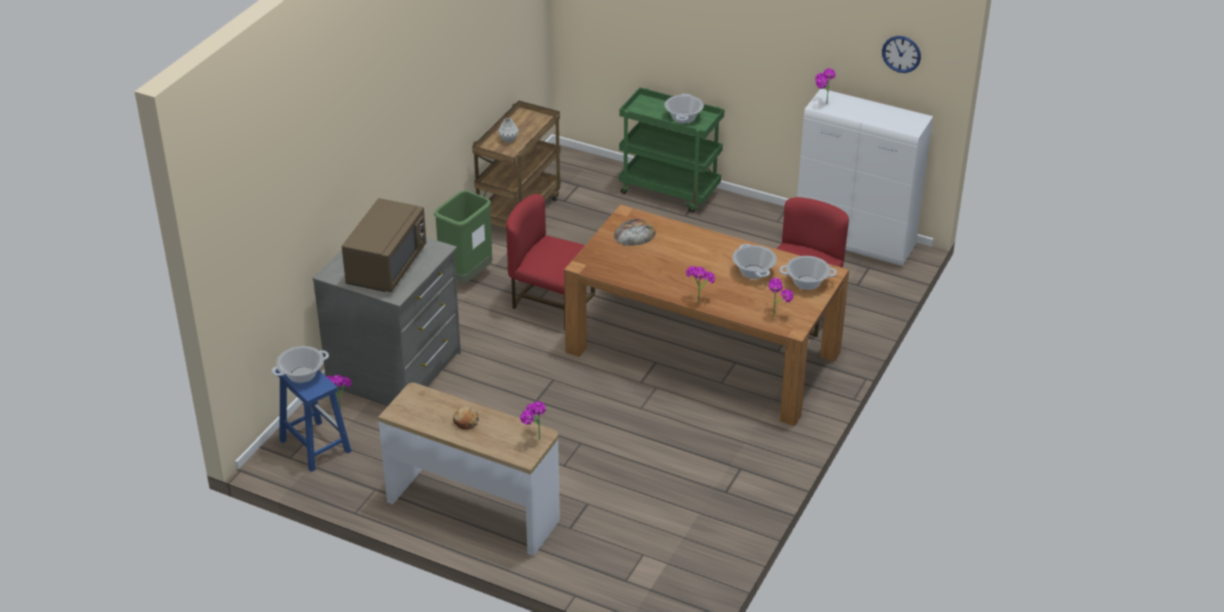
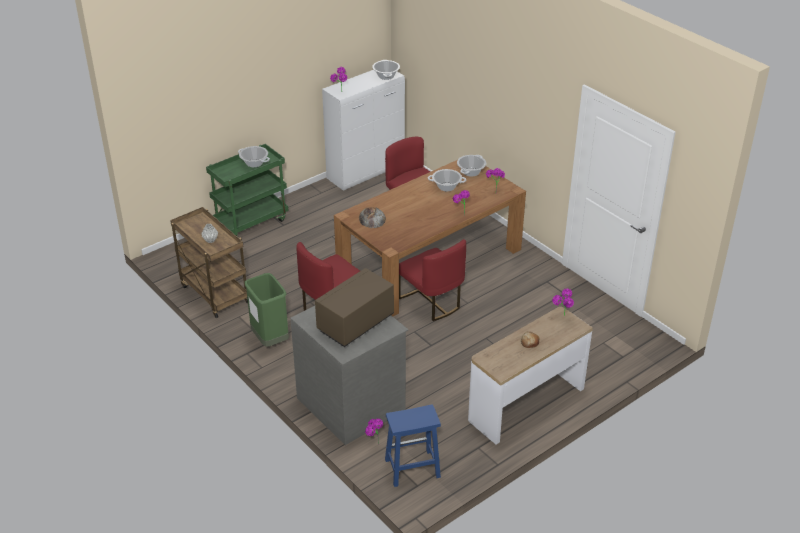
camera: 65 degrees left, 0 degrees up
(302, 375) = (407, 419): cooking pot -> cooking pot (386, 76)
(386, 266) = (355, 323): brown microwave -> brown microwave turned 90 degrees counterclockwise
(620, 377) = (431, 302): none -> red chair
(901, 54) = (361, 36): wall clock -> none

